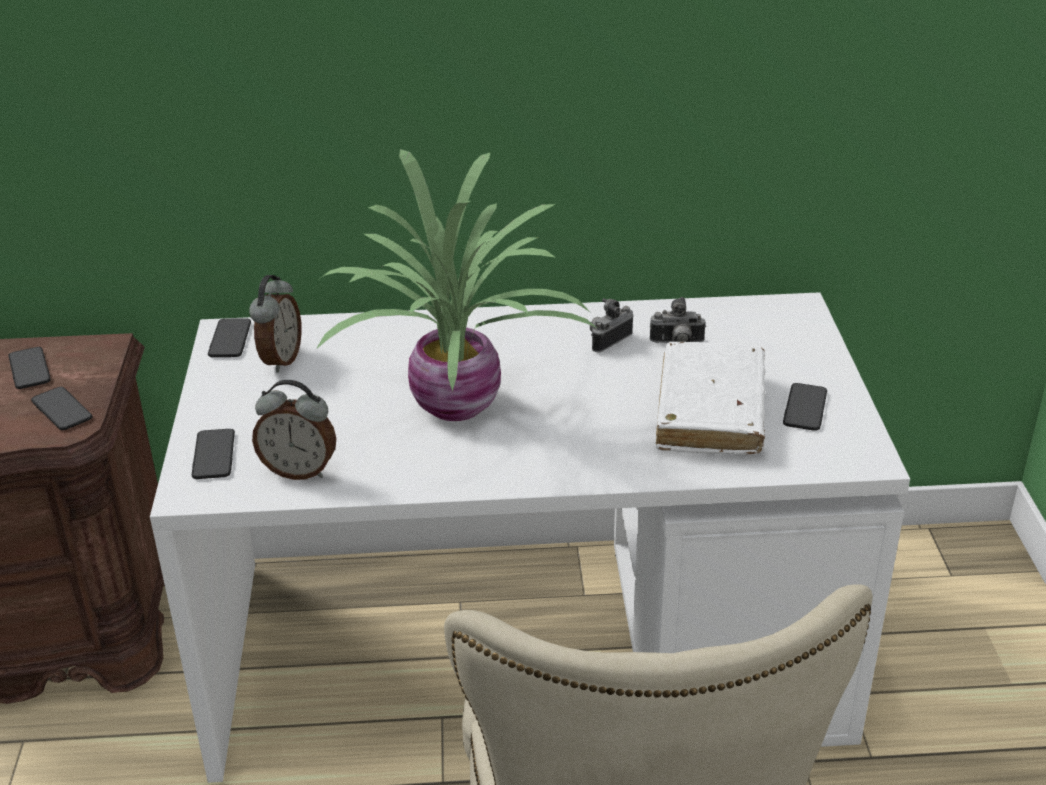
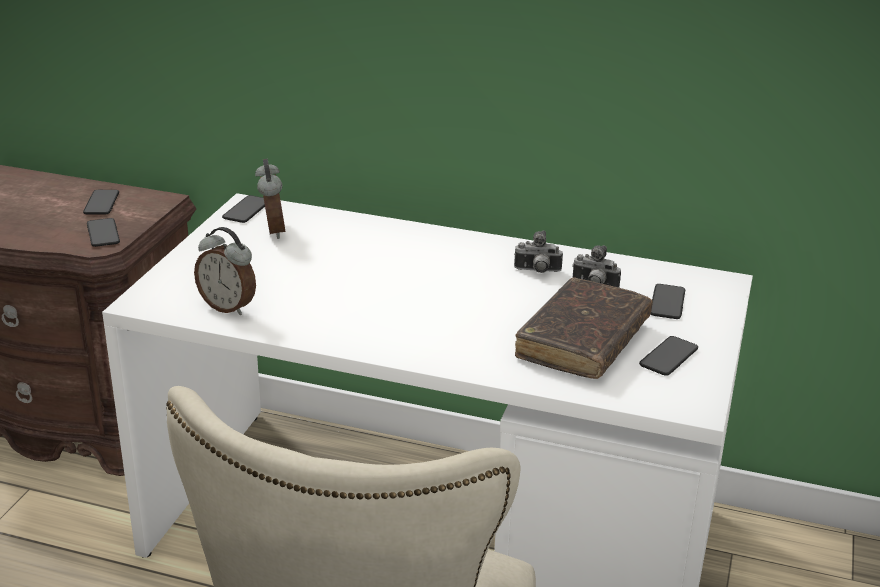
camera: 20 degrees right, 5 degrees down
(214, 455) = (176, 283): phone -> phone (667, 303)
(280, 360) = (272, 231): alarm clock -> alarm clock turned 45 degrees counterclockwise
(459, 403) = (383, 289): potted plant -> none
(608, 340) = (537, 271): camera -> camera turned 150 degrees counterclockwise
(710, 412) = (583, 341): white book -> brown book

